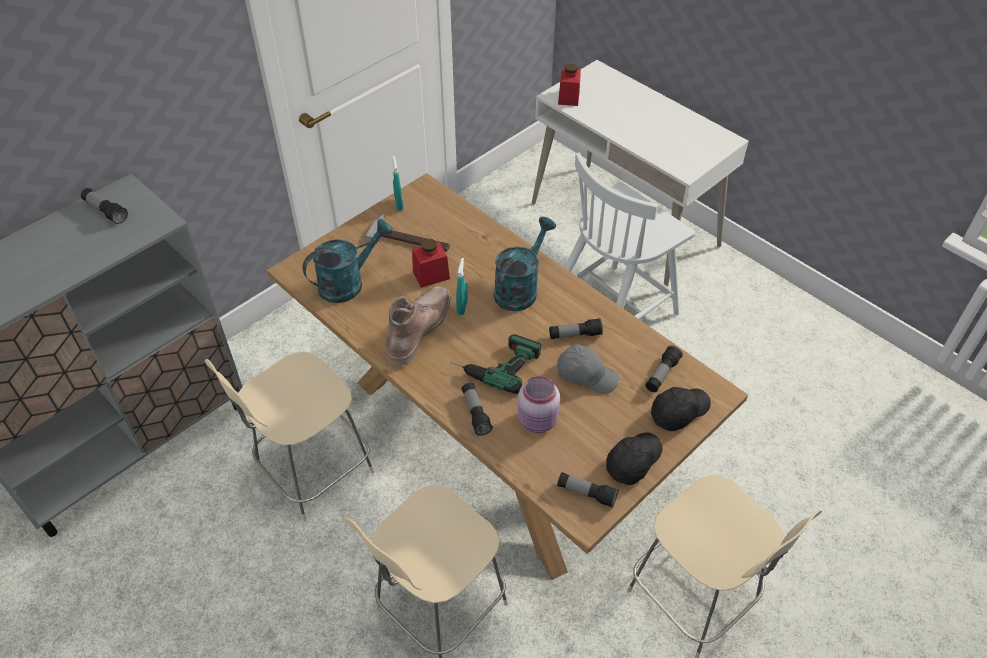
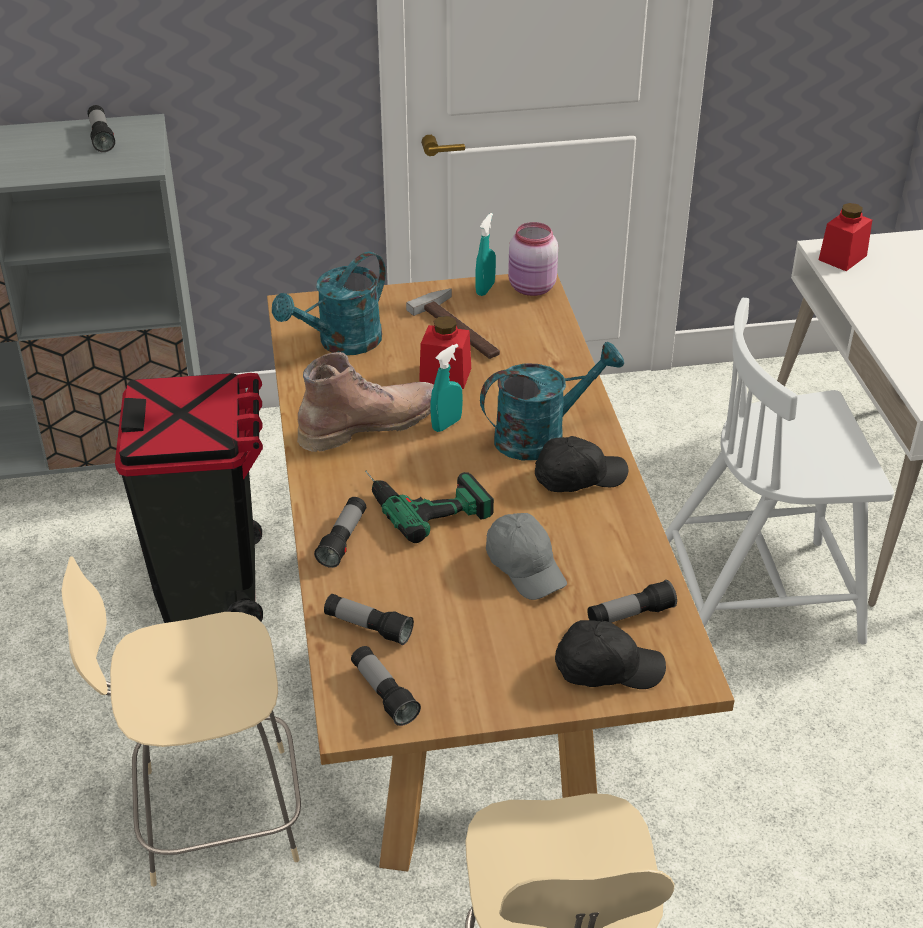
camera: 35 degrees right, 10 degrees down
(311, 471) = (213, 588): beige chair -> black trash can
(348, 282) = (341, 343): turquoise watering can -> turquoise watering can turned 135 degrees clockwise
(538, 421) = (409, 586): pink jar -> pink jar (532, 288)
(575, 335) = (558, 516): flashlight -> flashlight (368, 627)
(632, 461) = (482, 691): black cap -> black cap (578, 477)

